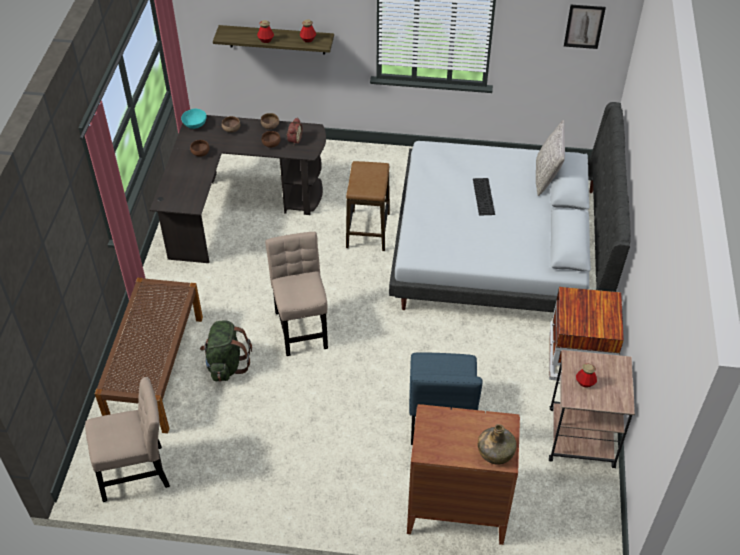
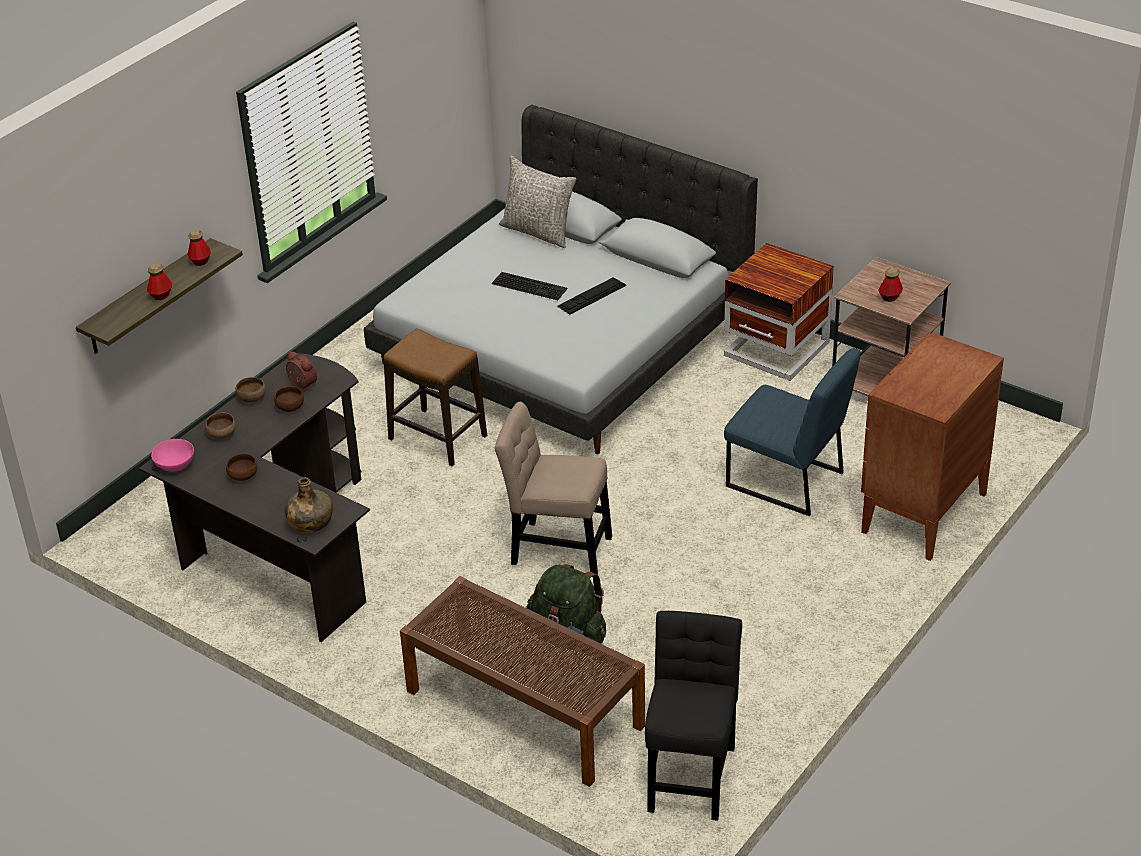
camera: 60 degrees left, 10 degrees down
(137, 472) = (691, 773): beige chair -> black chair
(195, 124) = (175, 465): turquoise bowl -> pink bowl
(495, 452) = (968, 362): green bottle -> green bottle (310, 522)
(497, 229) = (591, 296): none -> keyboard
(584, 26) = (442, 46): picture -> none

